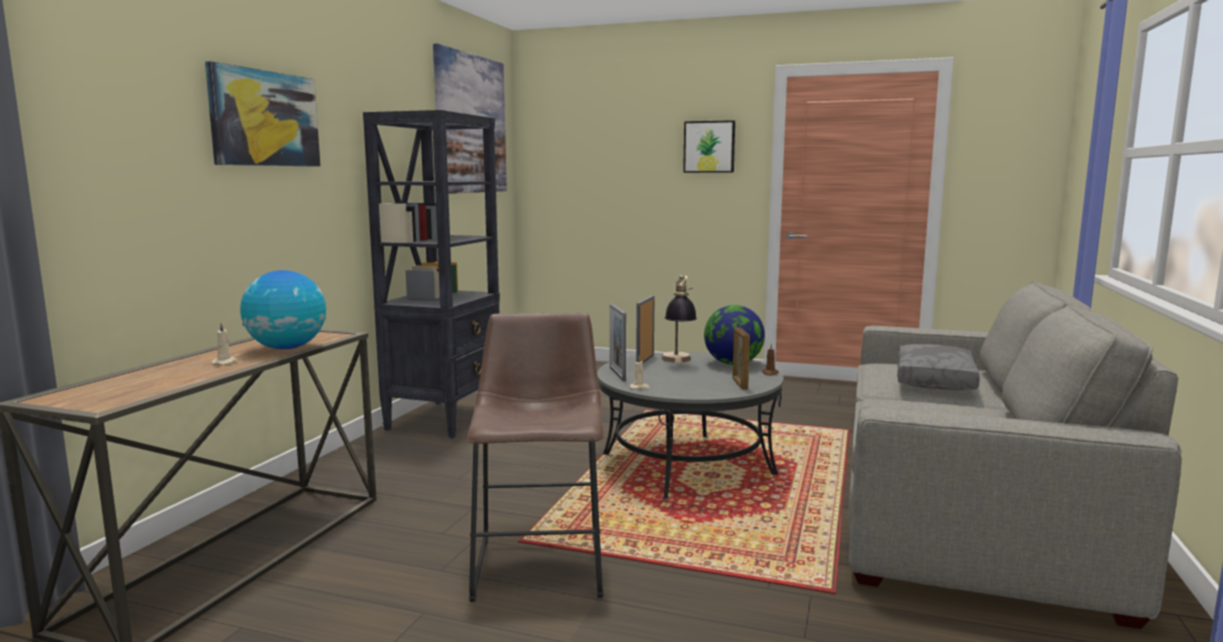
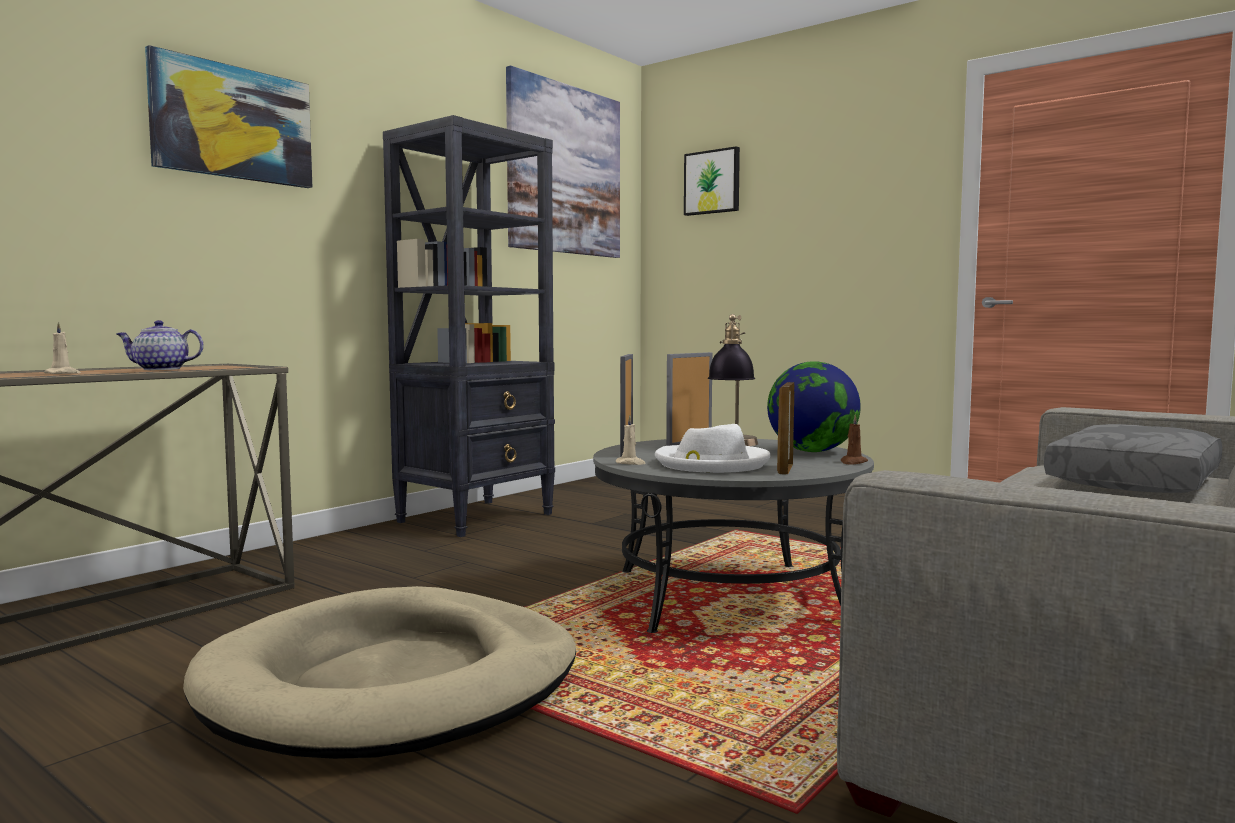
camera: 20 degrees right, 5 degrees down
(286, 348) = (160, 369): globe -> teapot
(540, 560) = (394, 683): brown stool -> beige dog bed
(689, 383) = (711, 463): none -> white hat
(709, 147) = (874, 185): picture -> picture (712, 182)

